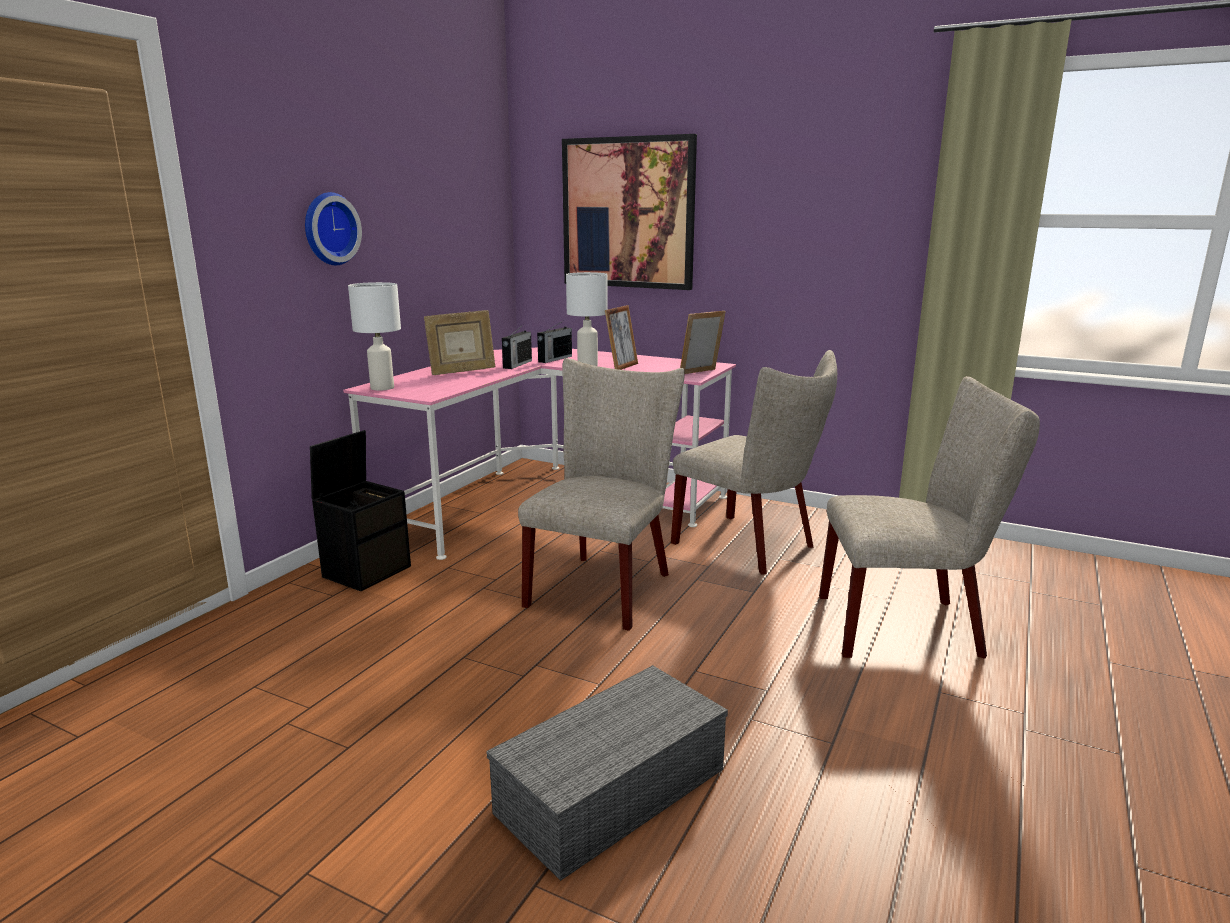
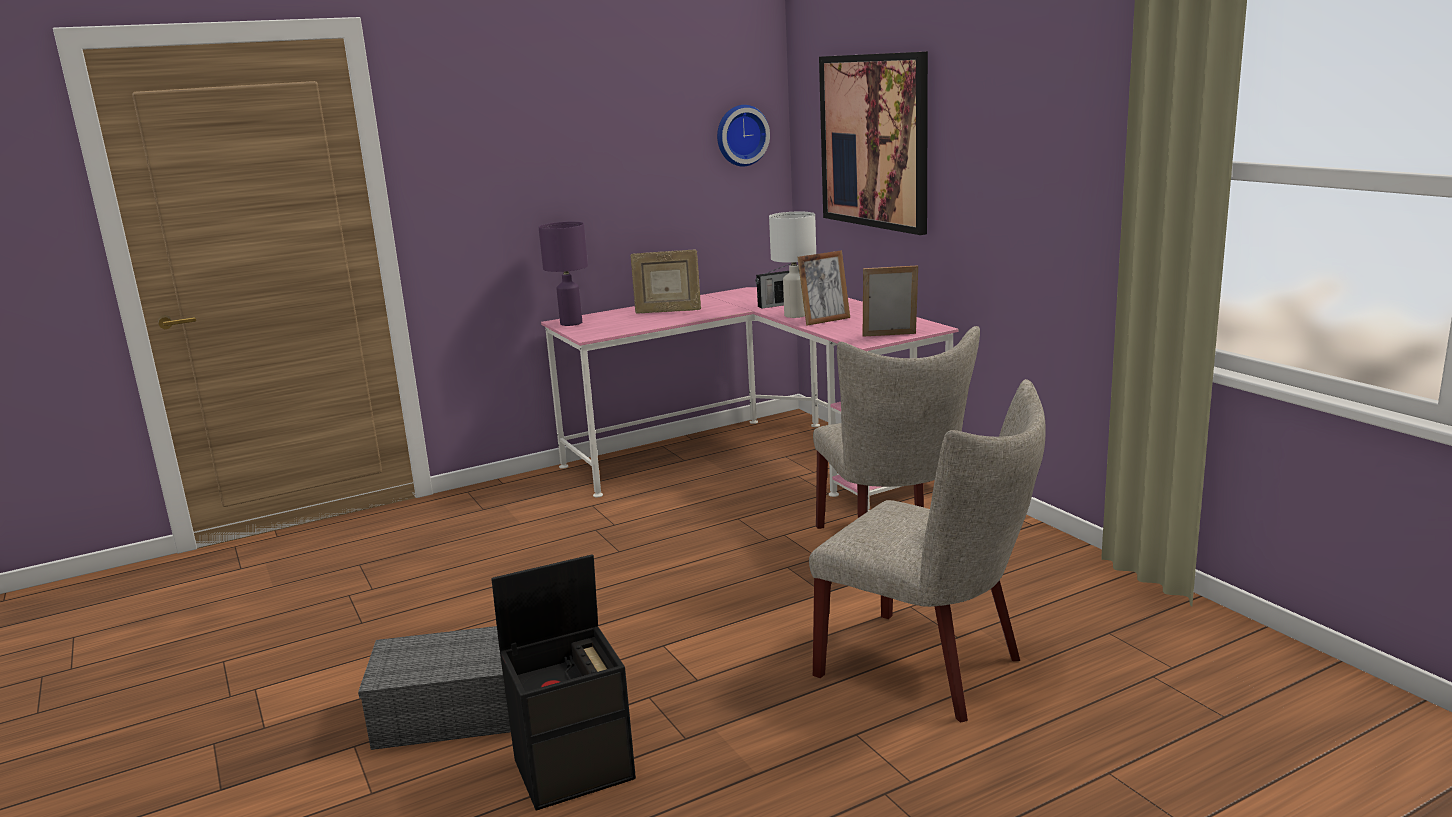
camera: 35 degrees right, 0 degrees up
(328, 229) = (530, 172): wall clock -> wall clock (741, 135)
(367, 570) = (530, 494): black storage box -> black storage box (576, 767)
(382, 388) = (571, 323): white table lamp -> purple table lamp
(517, 364) = (731, 308): radio -> none
(604, 585) = (695, 552): beige chair -> none

